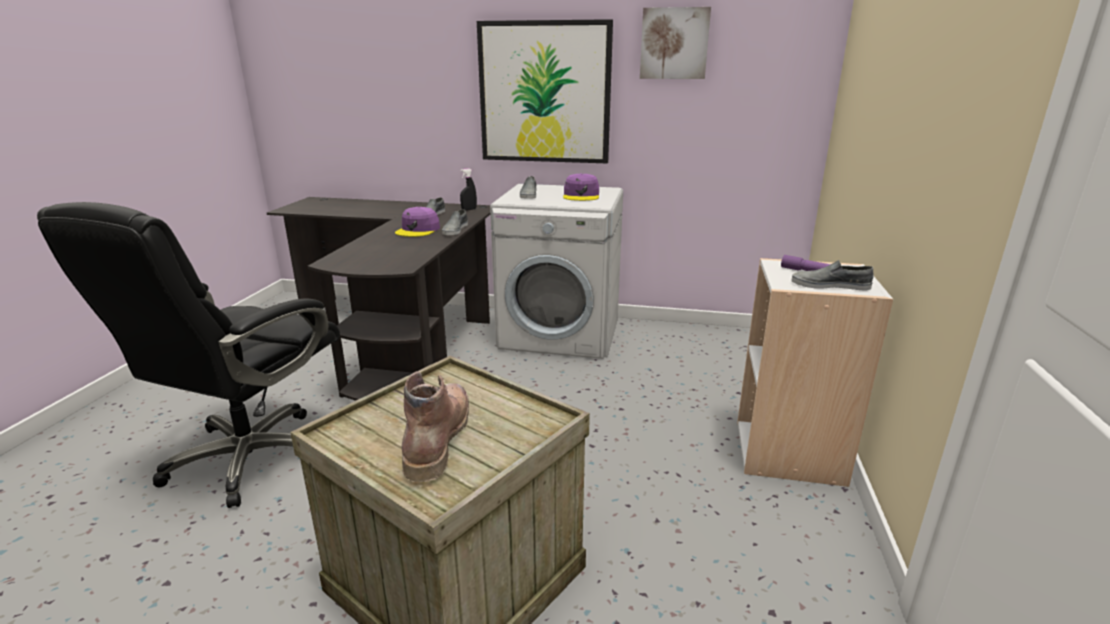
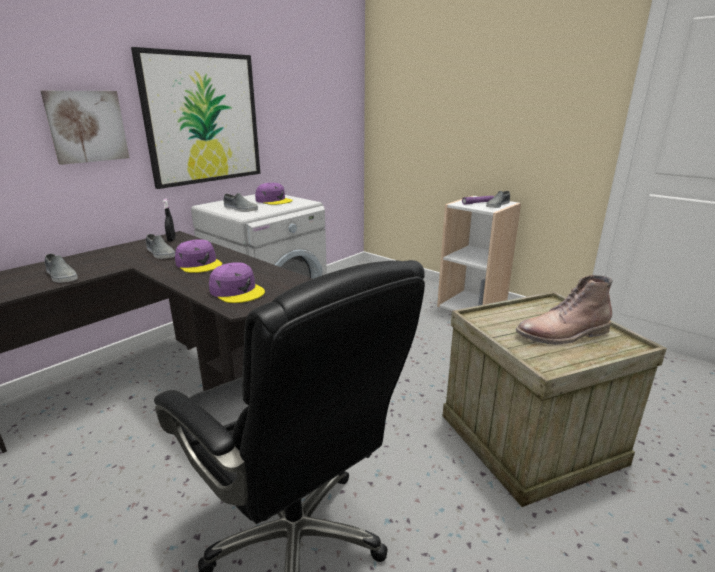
camera: 60 degrees left, 0 degrees up
(365, 254) = (237, 291): none -> purple cap
(436, 437) = (562, 335): brown boot -> brown boot turned 45 degrees counterclockwise
(455, 230) = (226, 253): grey shoe -> grey shoe (61, 276)
(674, 43) = (287, 77): picture -> picture (87, 126)

